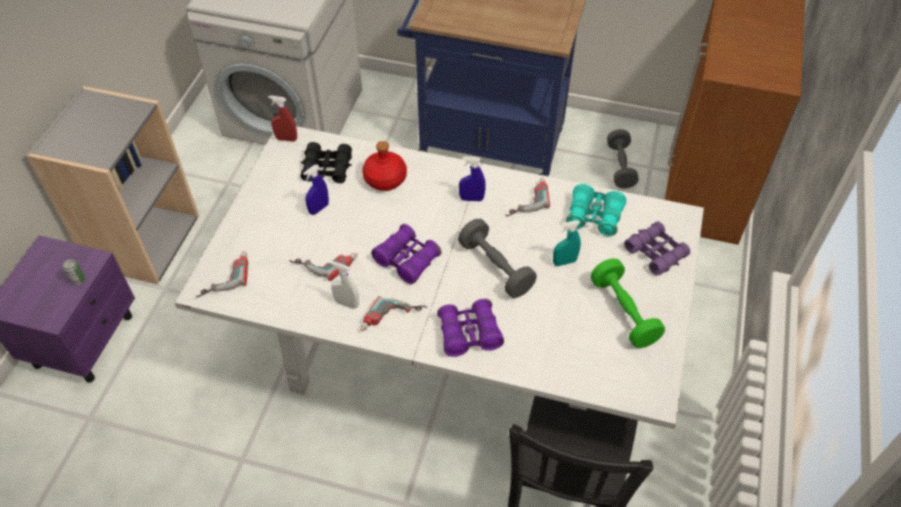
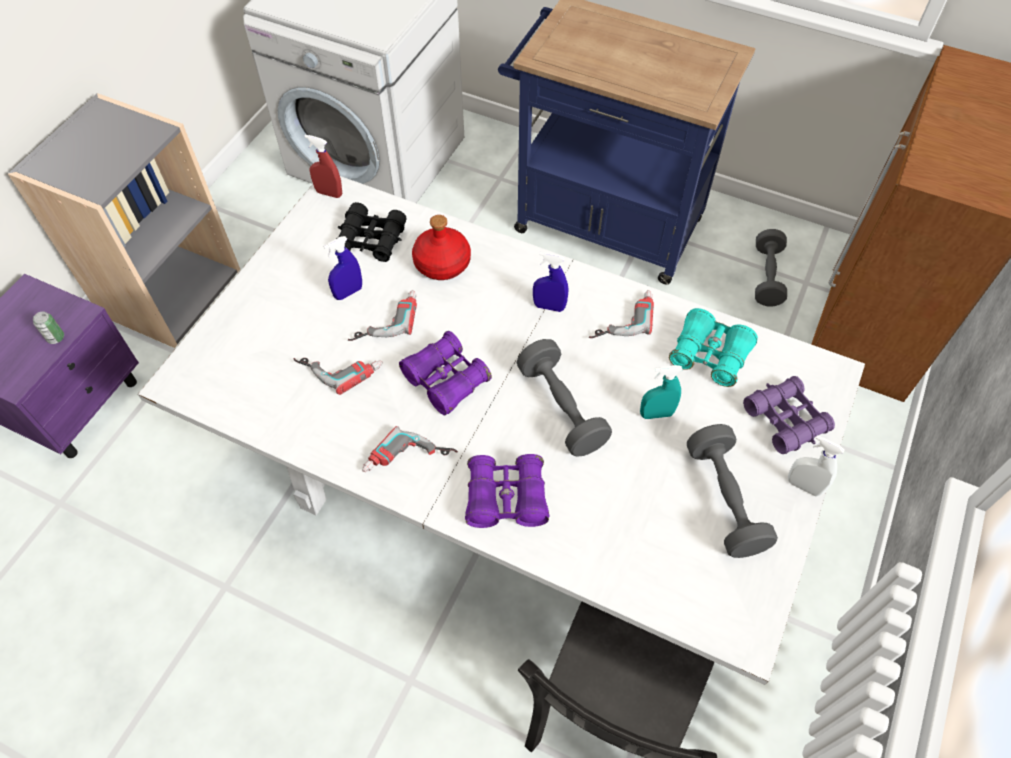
camera: 10 degrees right, 5 degrees up
(223, 276) = (207, 367): power drill -> power drill (384, 319)
(346, 303) = (354, 429): white spray bottle -> white spray bottle (803, 486)
(624, 312) = (725, 500): green dumbbell -> grey dumbbell

